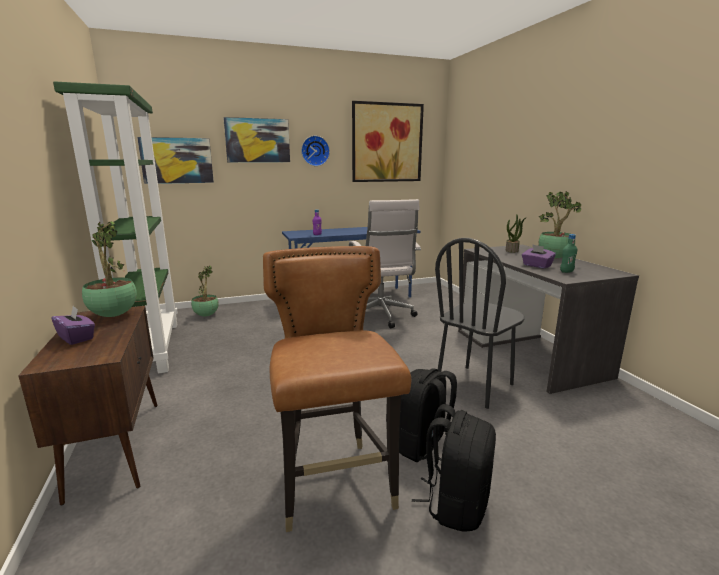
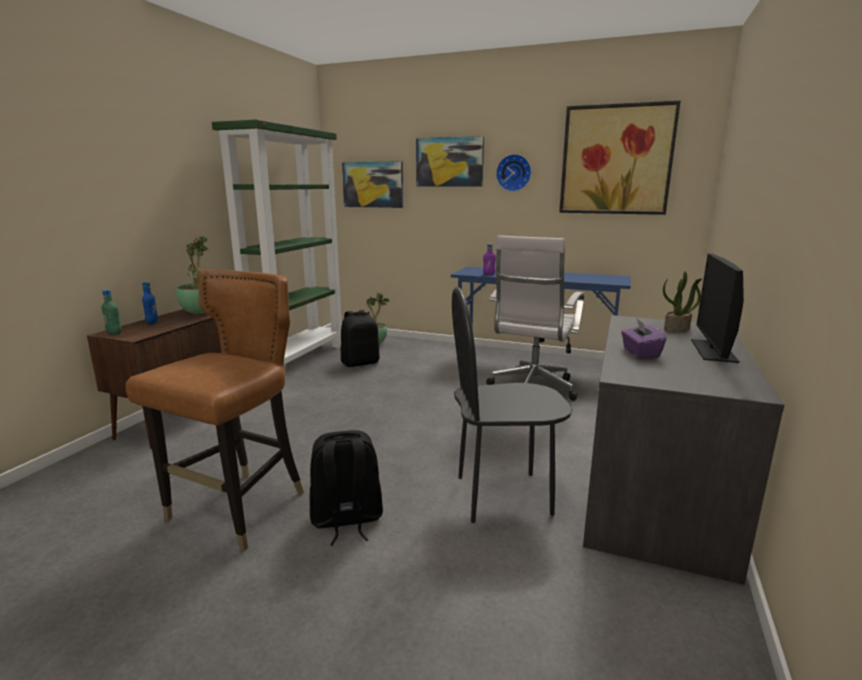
camera: 40 degrees right, 0 degrees up
(76, 338) = (152, 322): purple tissue box -> blue bottle
(455, 504) = (286, 577): black backpack -> black backpack (360, 363)
(555, 258) = (713, 350): potted plant -> monitor
(566, 271) = (660, 369): green bottle -> green bottle (114, 333)

